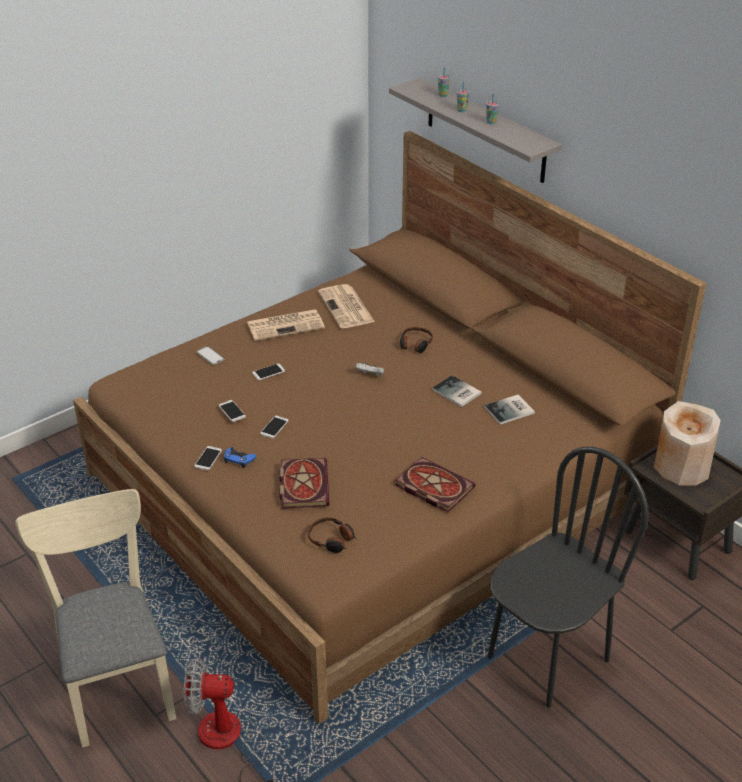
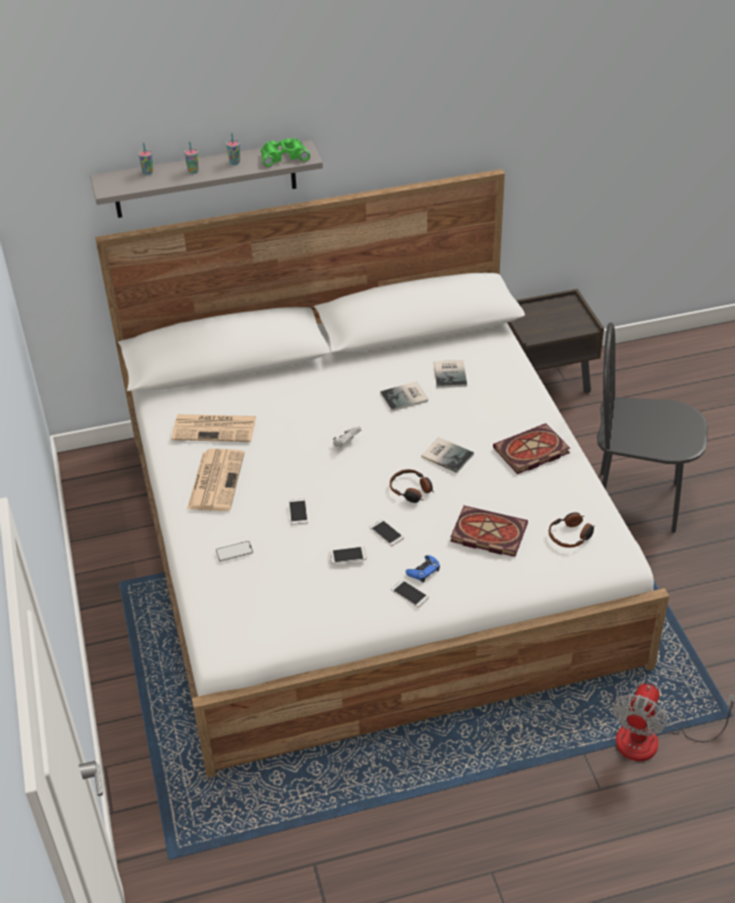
camera: 65 degrees left, 5 degrees up
(116, 679) = (541, 813): beige chair -> none
(372, 486) = (370, 543): brown bed -> white bed
(394, 435) = (447, 454): none -> book
(415, 344) = (313, 400): headphones -> headphones (411, 490)
(522, 138) = (283, 156): none -> green binoculars
(547, 658) = (636, 502): black chair -> black chair turned 60 degrees counterclockwise
(681, 467) = (540, 321): beige vase -> none

